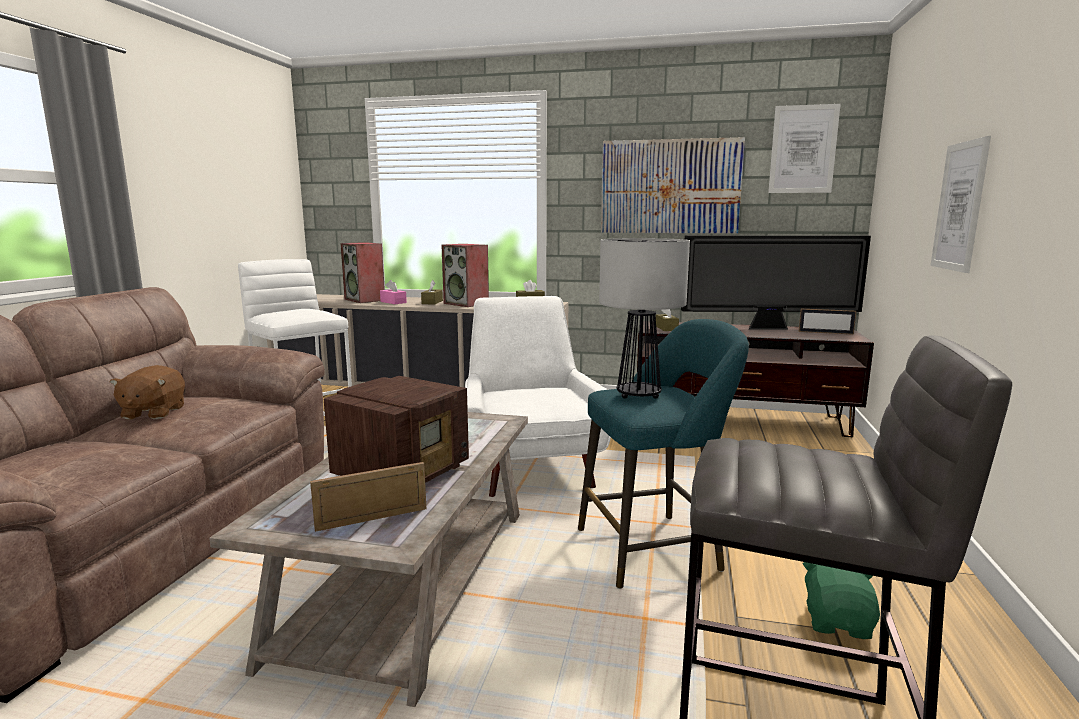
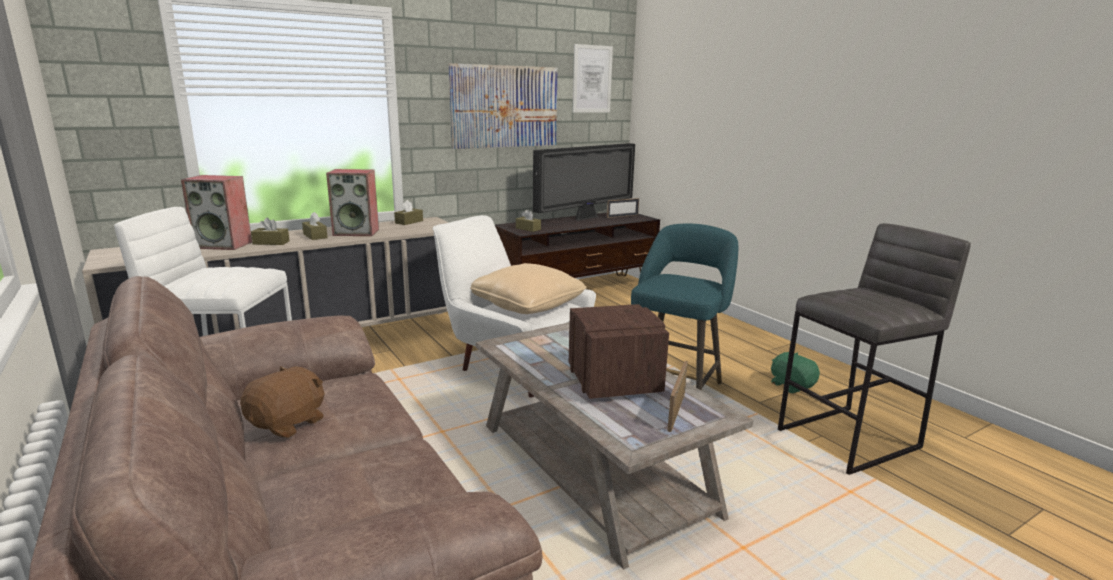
camera: 45 degrees left, 5 degrees up
(153, 413) = (289, 423): brown plush toy -> brown plush toy turned 105 degrees counterclockwise
(393, 302) = (271, 242): pink tissue box -> brown tissue box
(539, 396) = (528, 305): none -> beige pillow
(639, 395) = (675, 284): table lamp -> none
(959, 206) = (747, 135): picture -> none

